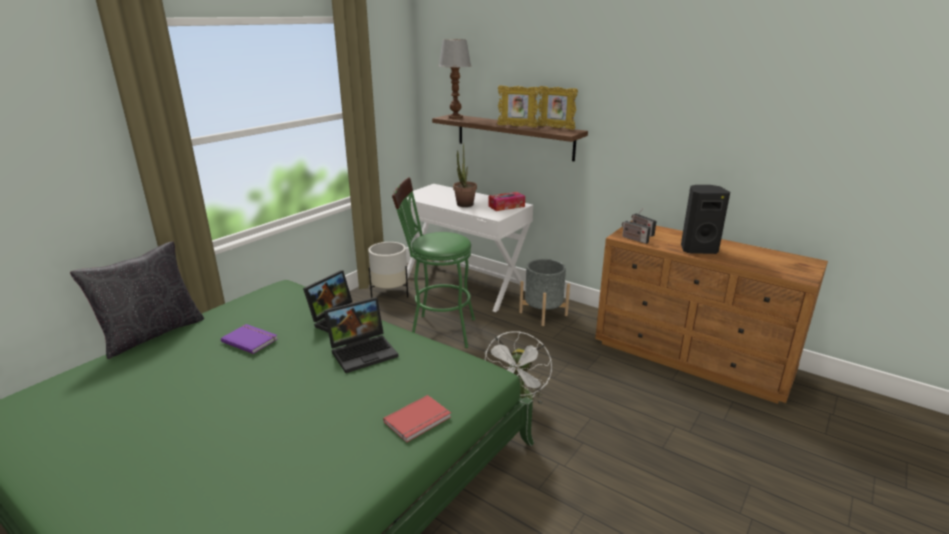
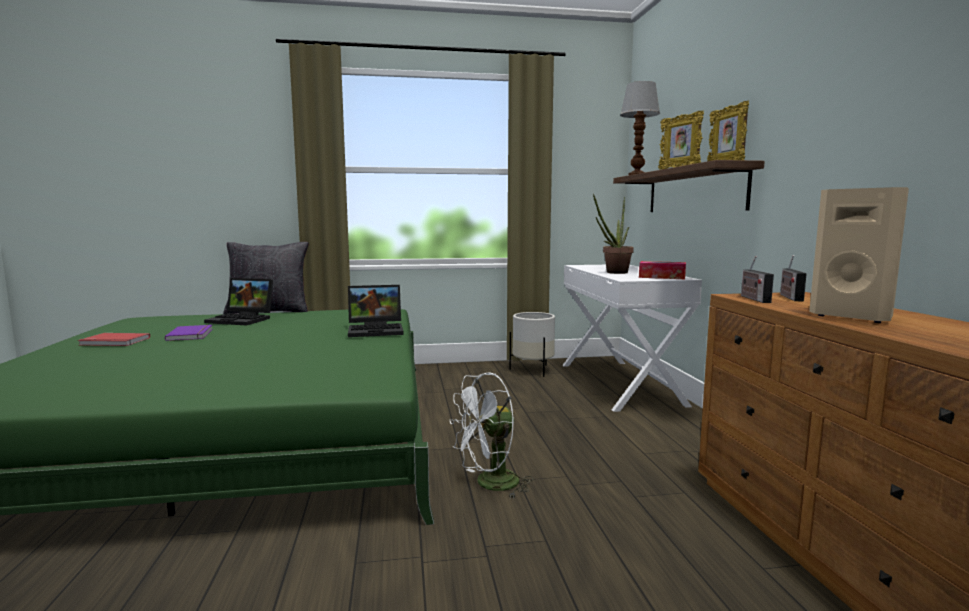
camera: 45 degrees right, 15 degrees down
(250, 340) = (297, 323): purple book -> purple book (192, 334)
(364, 351) = (341, 347): laptop -> laptop (243, 319)
(419, 420) = (254, 388): red book -> red book (114, 342)
(437, 330) = (523, 405): green stool -> none
(543, 314) = (672, 431): grey planter -> none
(697, 249) = (853, 317): black speaker -> beige speaker

